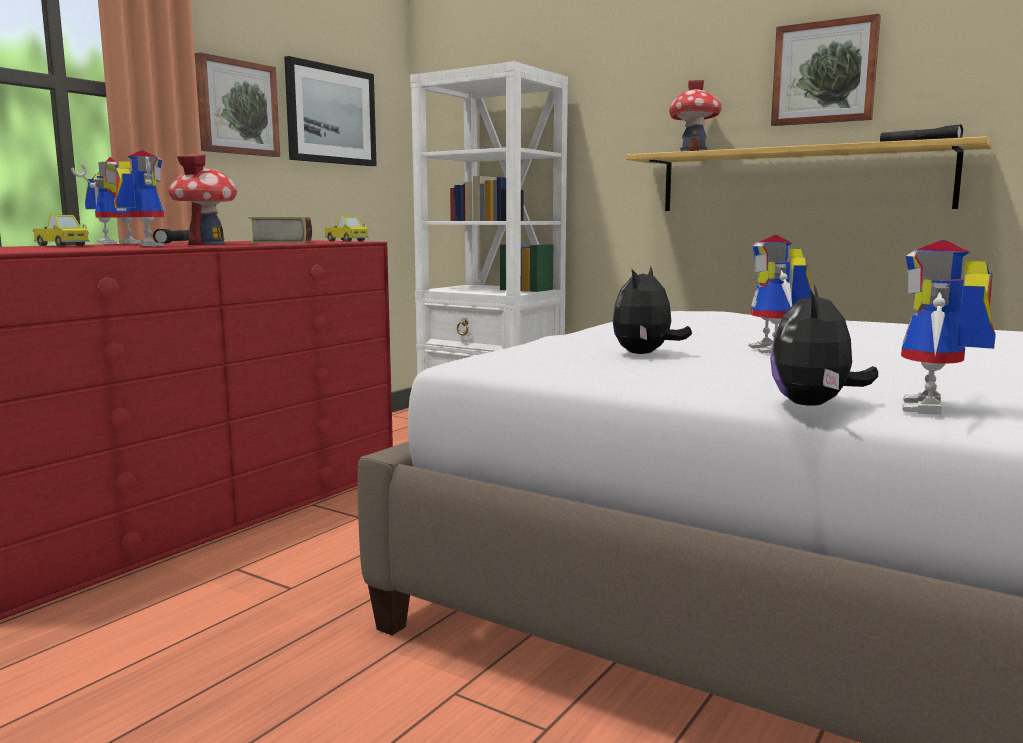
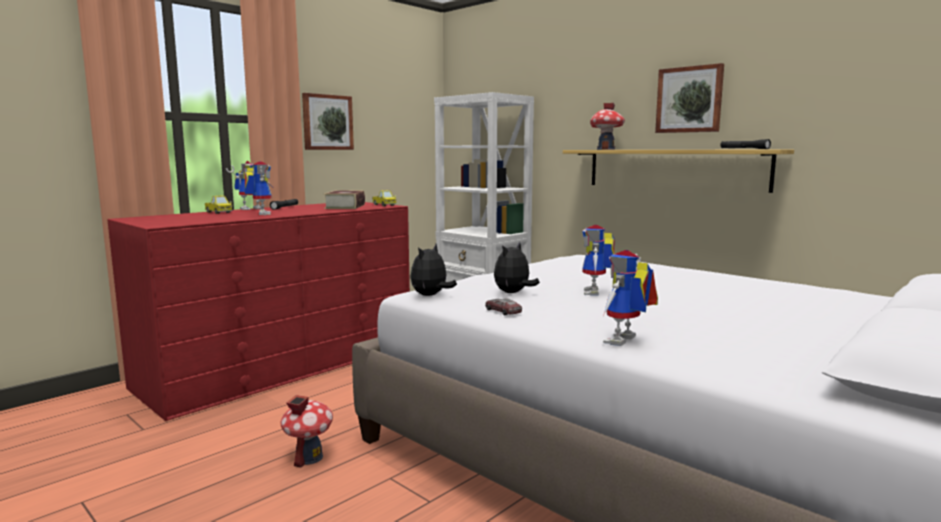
camera: 10 degrees right, 0 degrees up
(206, 244) = (297, 211): toy house -> toy house (309, 457)
(331, 115) = (388, 121): picture -> none
(664, 377) = (503, 311): none -> toy car
(814, 405) = (562, 335): plush toy -> plush toy (431, 295)

